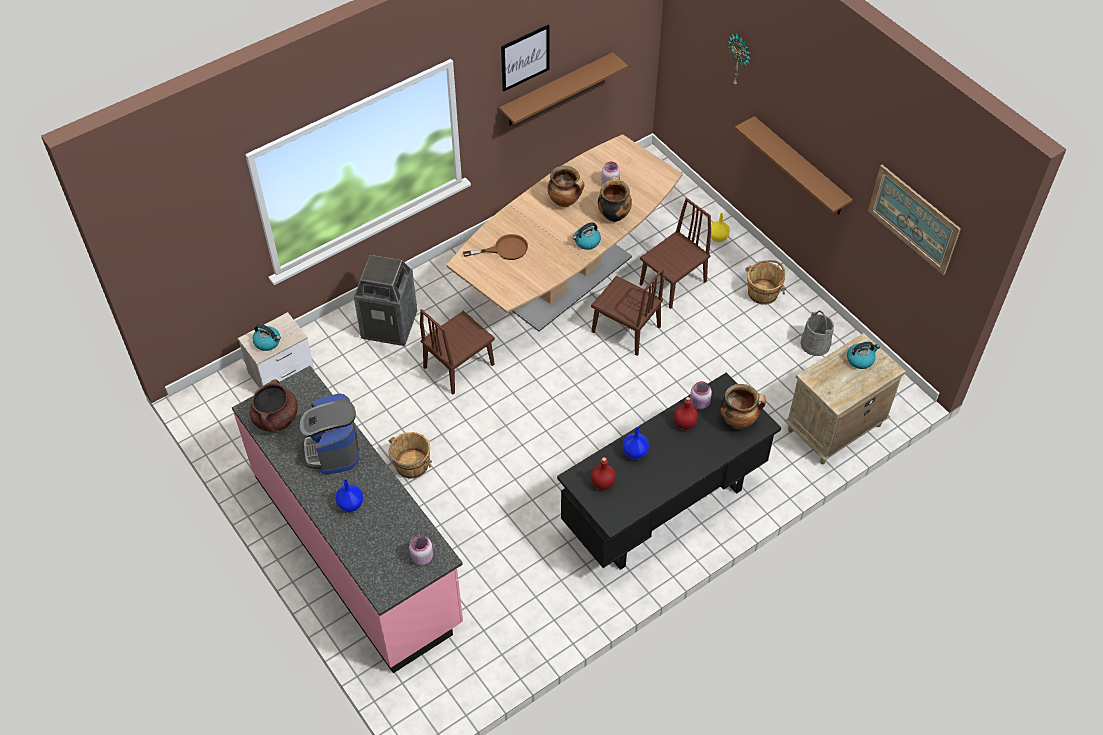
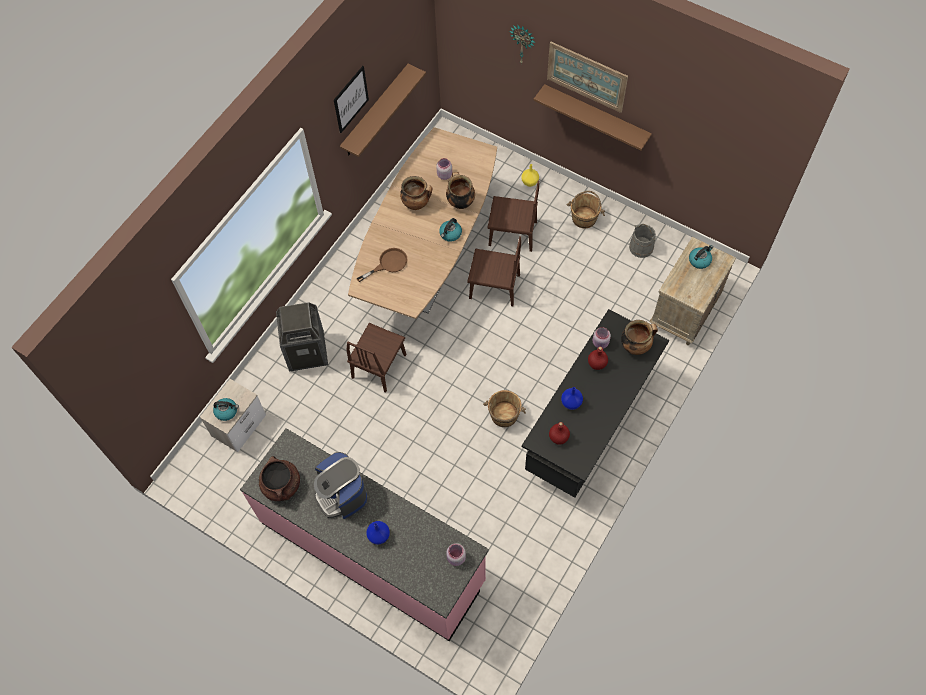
camera: 20 degrees left, 10 degrees up
(411, 465) = (381, 465): brown bucket -> brown bucket (504, 415)
(673, 283) = (512, 234): brown chair -> brown chair turned 75 degrees clockwise
(913, 219) = (713, 140): picture -> picture (586, 76)

